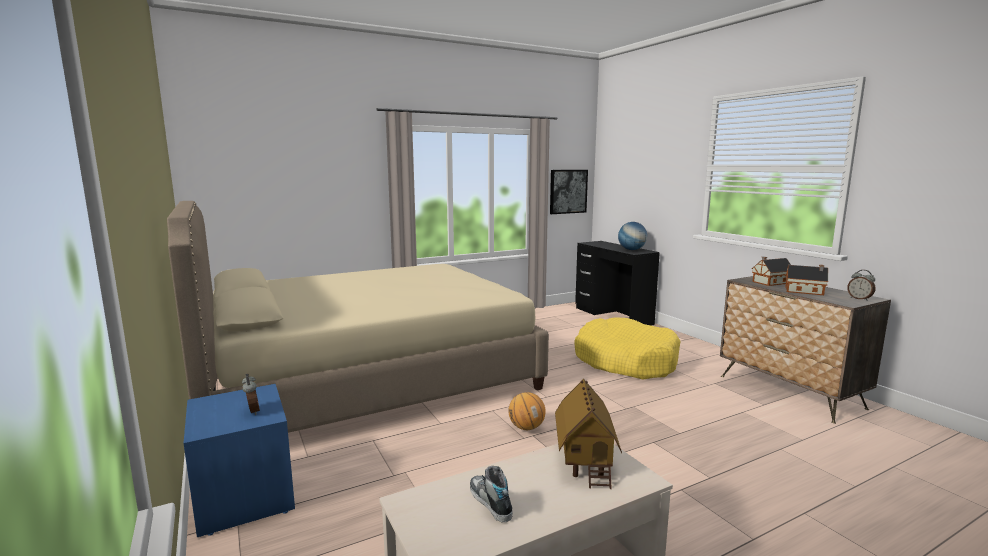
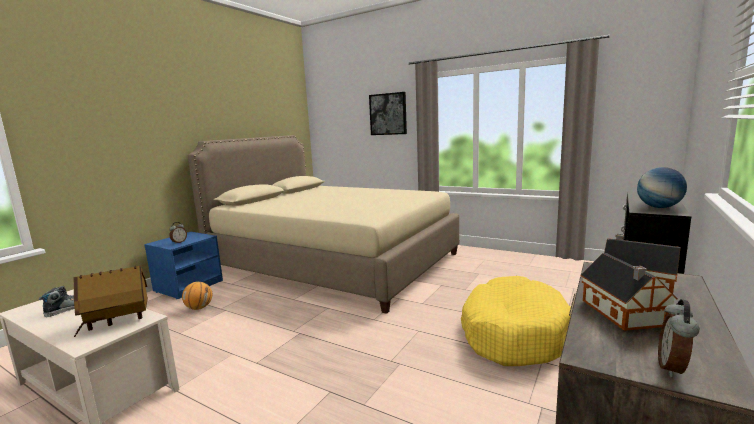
camera: 60 degrees right, 0 degrees up
(526, 427) = (310, 327): basketball -> basketball (199, 308)
(568, 191) = (635, 126): picture -> picture (388, 114)

